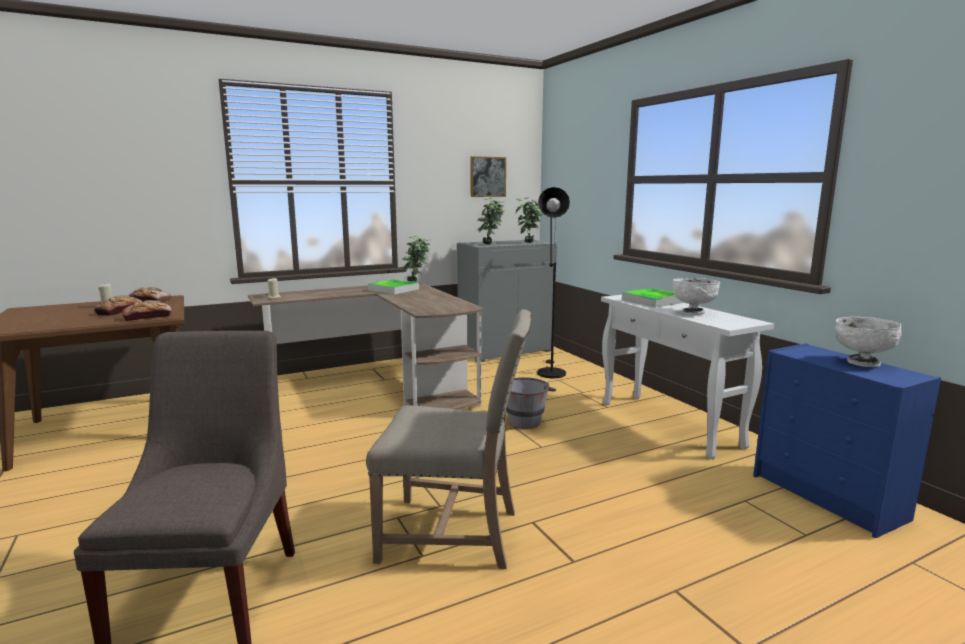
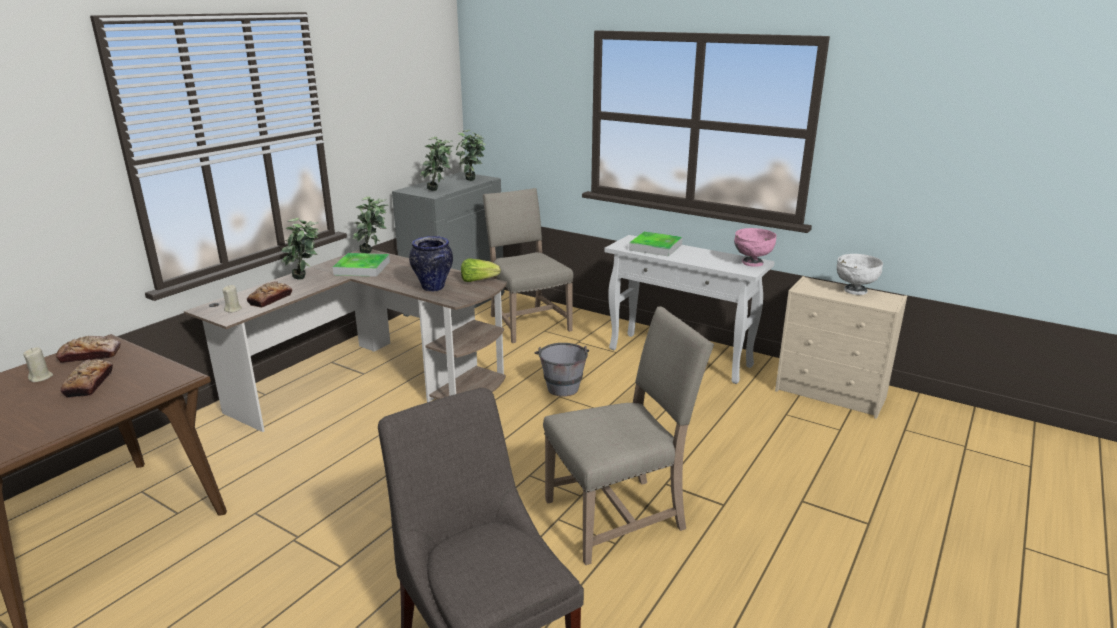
camera: 30 degrees left, 10 degrees up
(147, 317) = (155, 384): bread -> bread (270, 299)
(347, 290) = (306, 279): none -> potted plant
(421, 304) = (433, 288): none -> vase
(462, 305) = (478, 280): none -> lettuce
(487, 176) = (413, 106): picture -> none
(550, 371) = (527, 322): black floor lamp -> beige chair
(693, 313) = (705, 258): white bowl -> none
(742, 321) = (752, 263): none -> pink bowl
(829, 498) = (831, 395): blue dresser -> beige dresser

